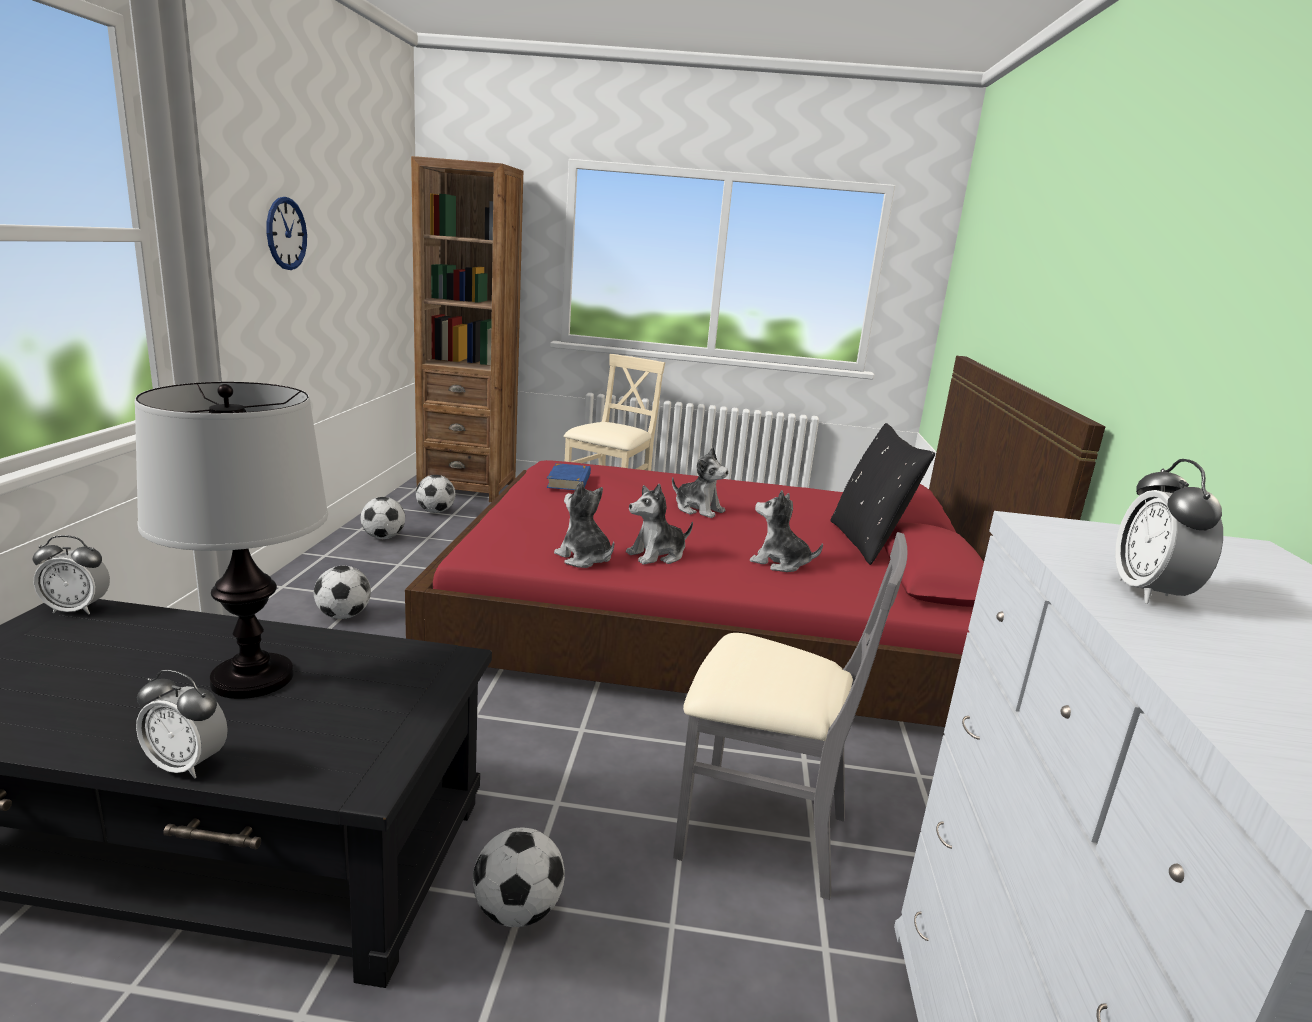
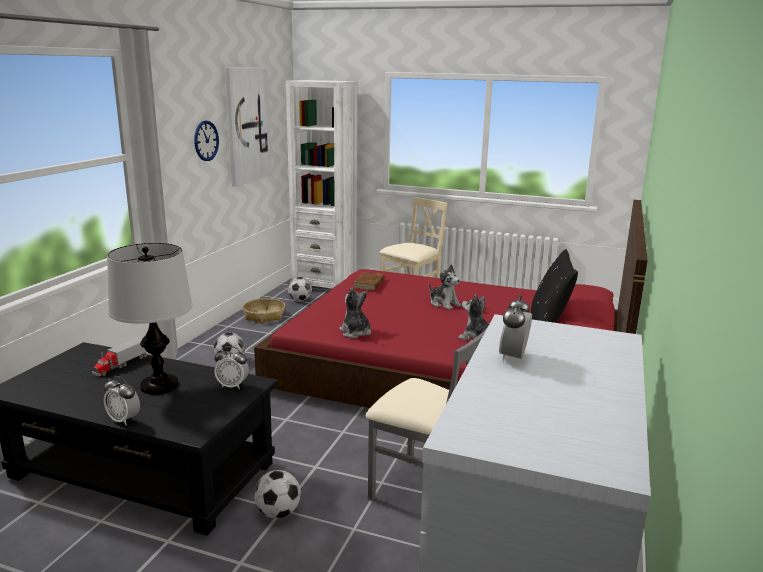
camera: 15 degrees right, 0 degrees up
(77, 609) = (89, 349): alarm clock -> alarm clock (232, 386)
(155, 638) = (121, 364): none -> toy truck
(350, 221) = (247, 125): none -> picture
(383, 537) = (264, 316): football -> basket
(467, 488) = (324, 285): brown bookcase -> white bookcase
(569, 481) = (369, 284): blue book -> brown book
(657, 555) = (401, 332): plush toy -> none

